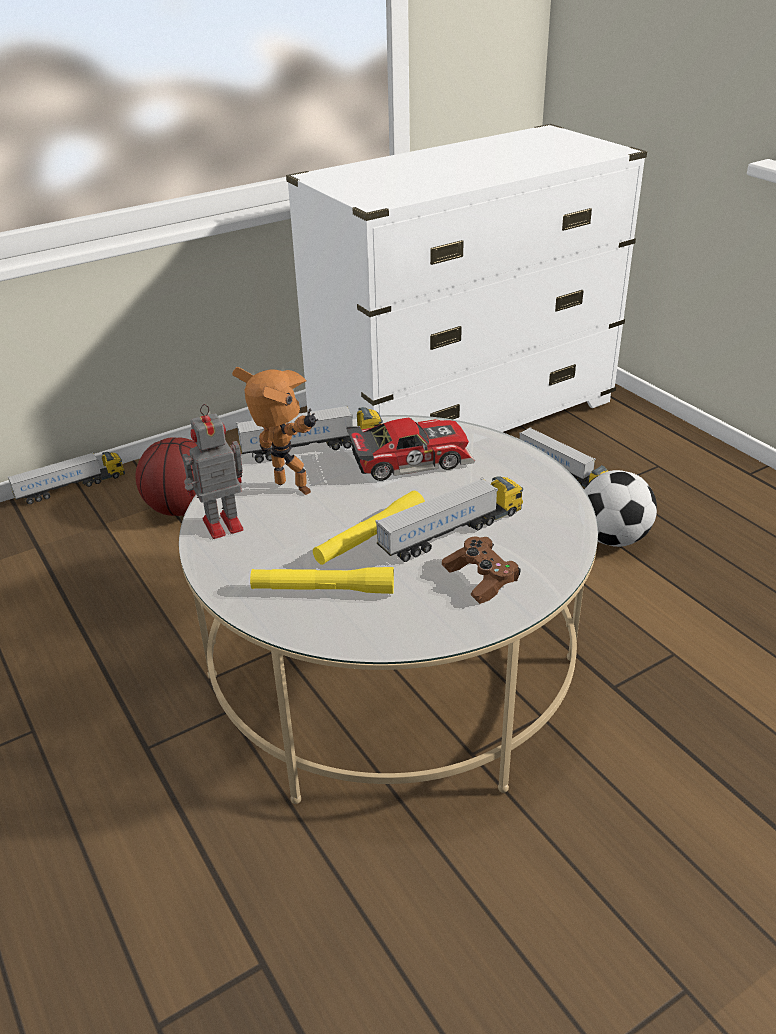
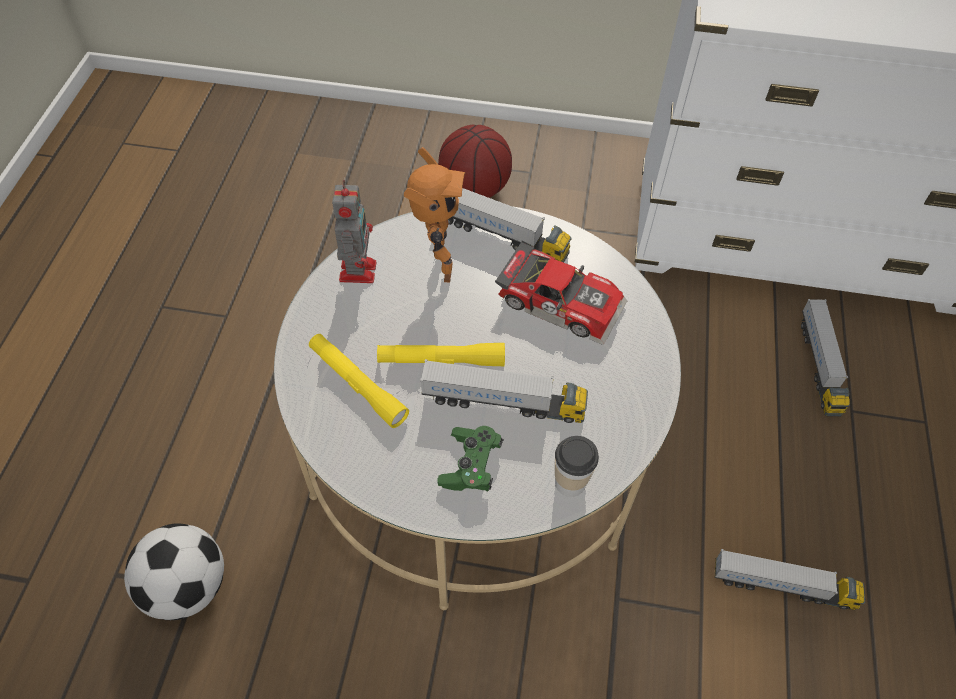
camera: 40 degrees right, 20 degrees up
(71, 487) = (420, 118): toy truck -> toy truck (783, 586)
(220, 525) = (358, 269): toy robot -> toy robot turned 75 degrees clockwise
(480, 579) = (470, 465): brown game controller -> green game controller
(560, 544) = (570, 482): none -> cup
(613, 538) = (783, 465): football -> football (188, 586)

